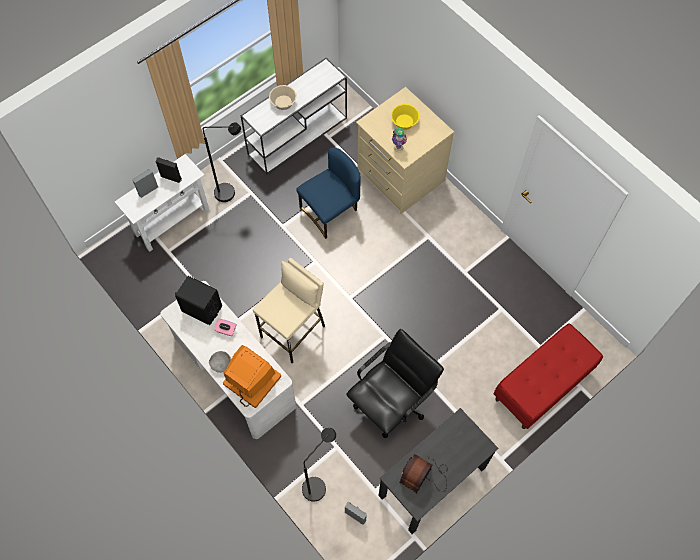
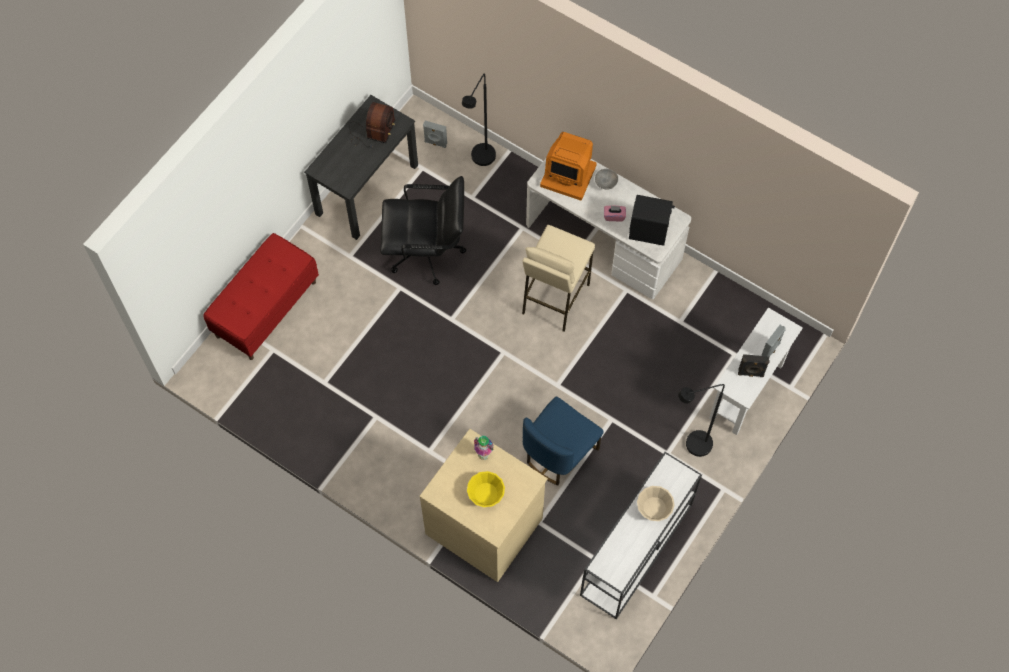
camera: 165 degrees right, 0 degrees up
(391, 402) = (426, 252): black office chair -> black office chair turned 120 degrees counterclockwise

